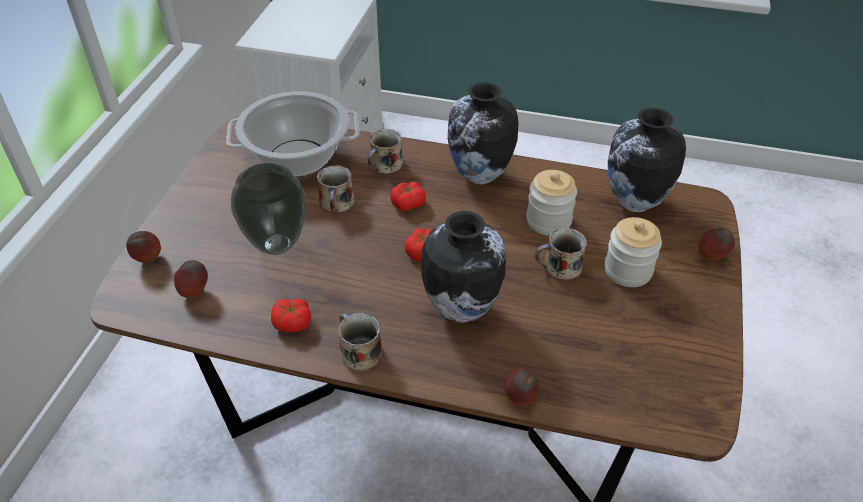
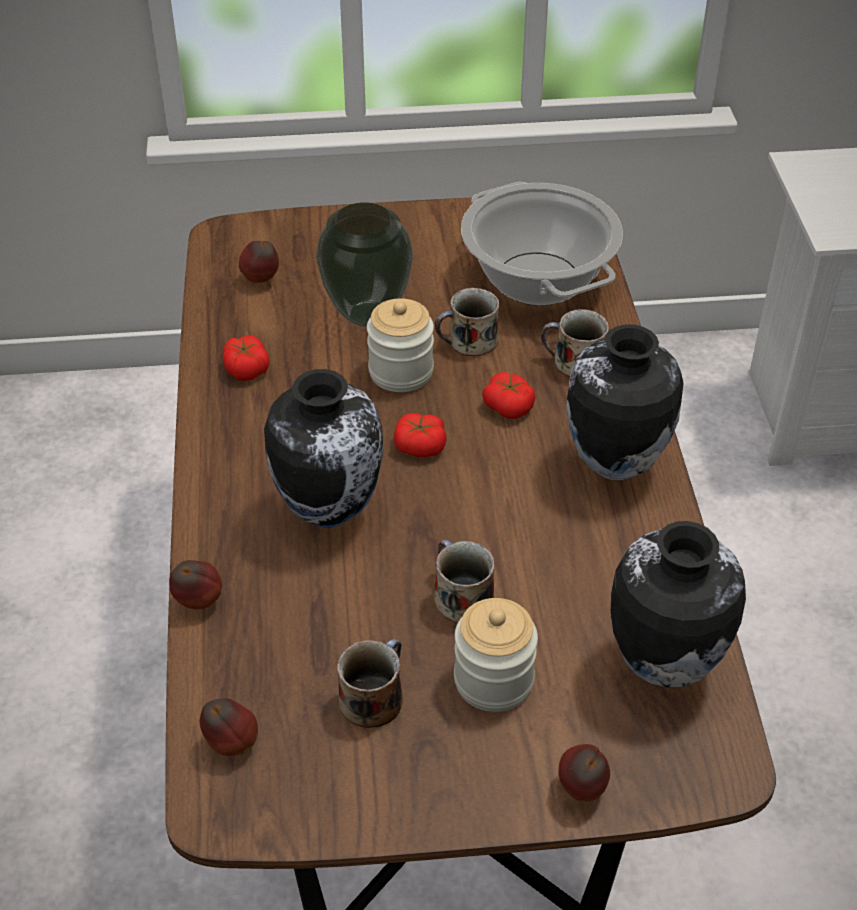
camera: 70 degrees right, 0 degrees up
(148, 259) = (295, 229): apple -> apple (231, 745)
(359, 352) = (222, 437): mug -> mug (372, 698)
(548, 221) = (556, 564): jar -> jar (401, 372)

